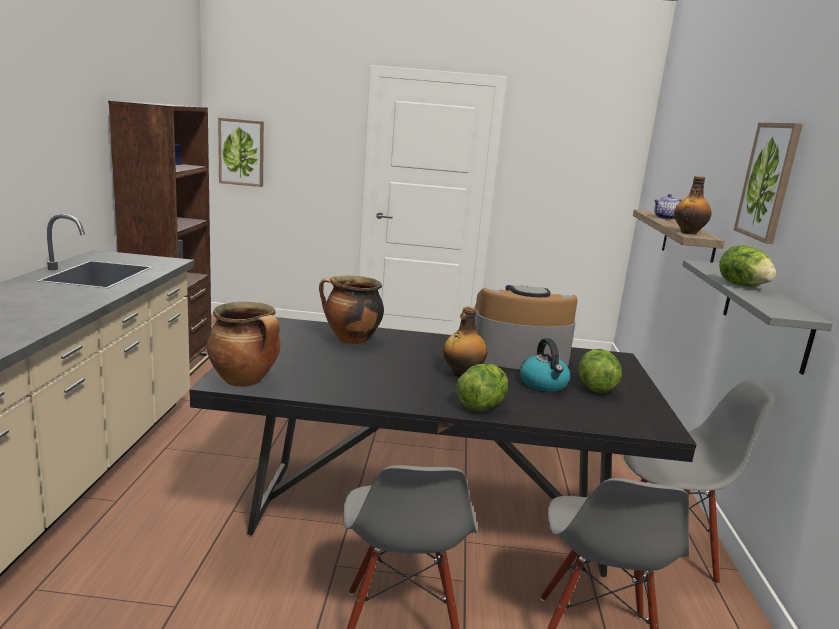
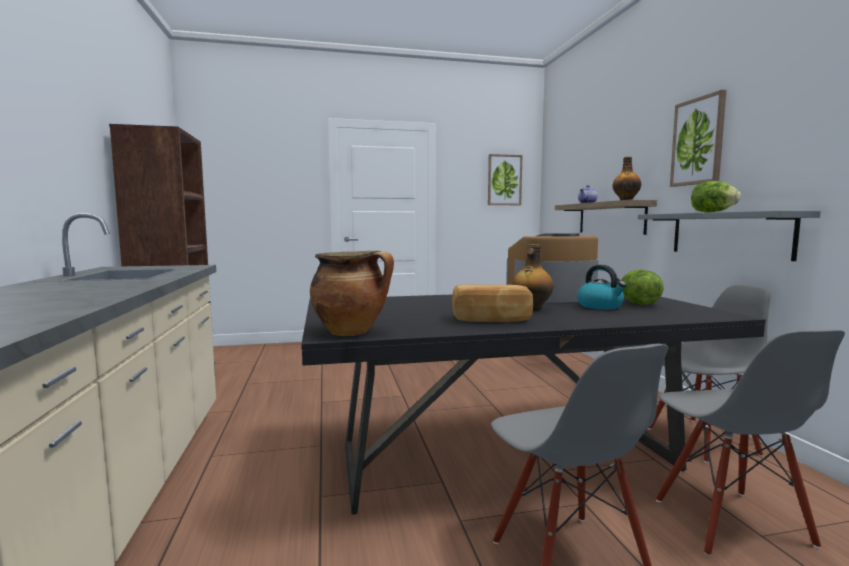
camera: 15 degrees left, 10 degrees down
(241, 152) = (218, 196): picture -> picture (504, 180)
(350, 340) = (408, 302): cooking pot -> none
(394, 386) = (491, 320): none -> bread
(481, 406) = (581, 321): lettuce -> none

